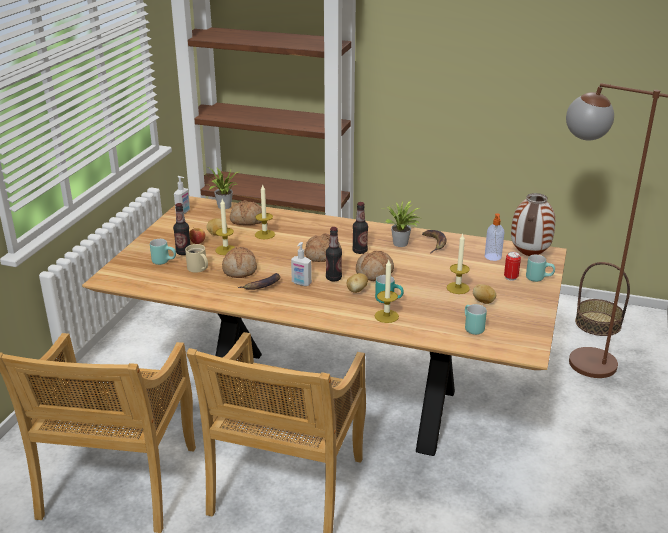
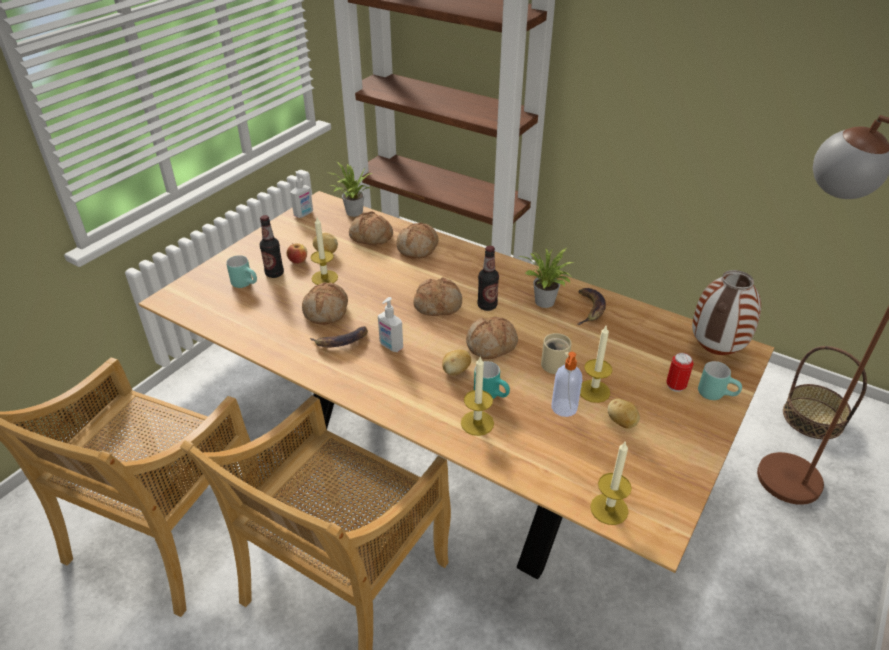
camera: 15 degrees right, 10 degrees up
(197, 268) = (278, 301): beige mug -> beige mug (555, 367)
(264, 234) = (381, 261): candle -> candle (609, 509)
(289, 223) = (418, 248): none -> bread
(333, 278) = (435, 345): bottle -> none
(471, 328) = (586, 468): turquoise mug -> none
(493, 257) = (662, 345): soap dispenser -> soap dispenser (564, 408)

